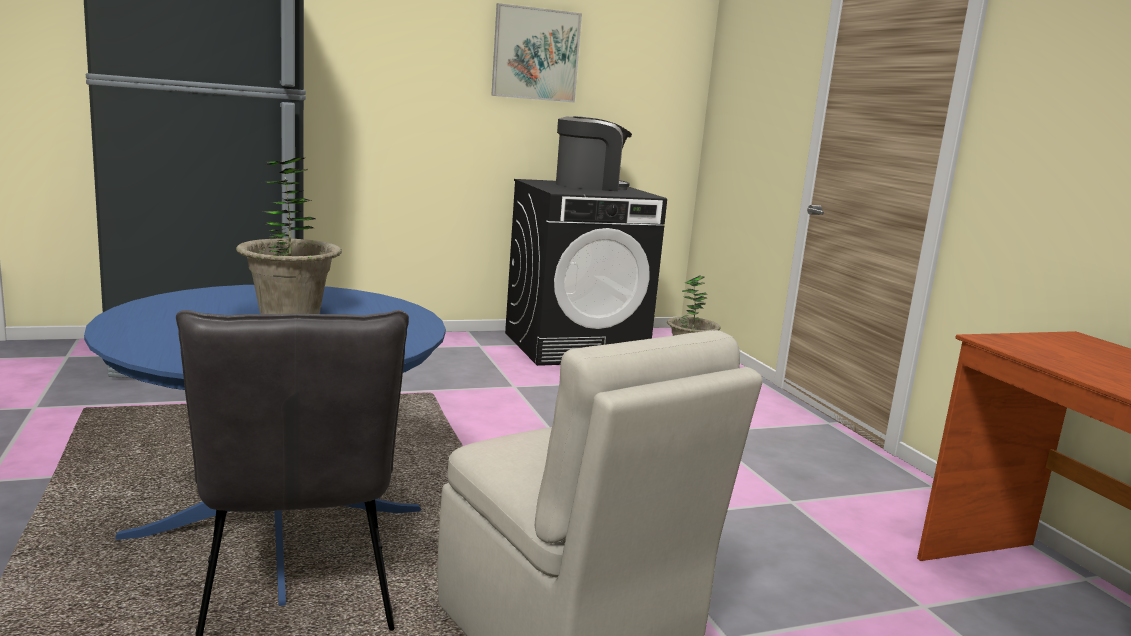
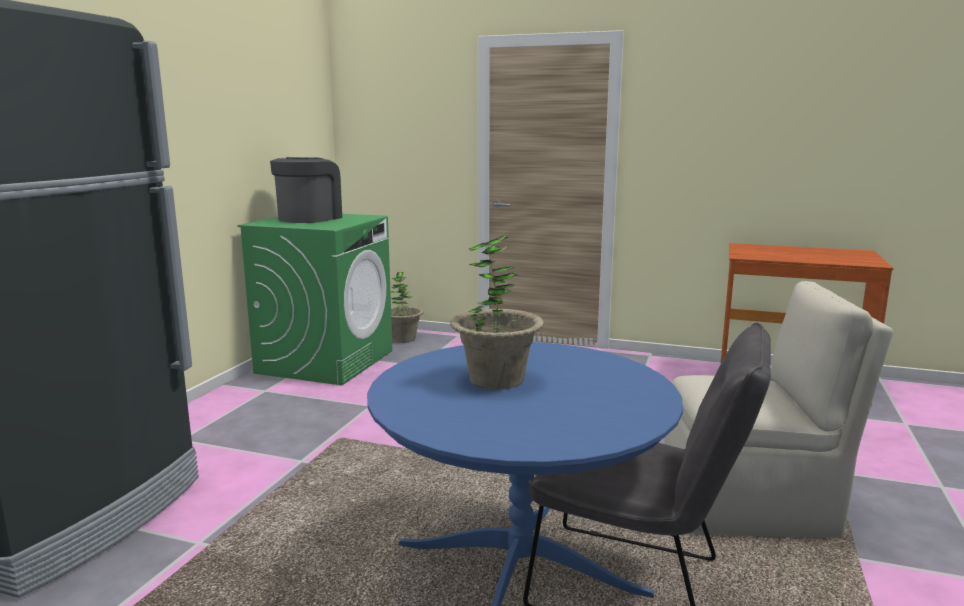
camera: 50 degrees left, 0 degrees up
(536, 54) = (232, 102): picture -> none
(575, 347) = (326, 361): black washing machine -> green washing machine

